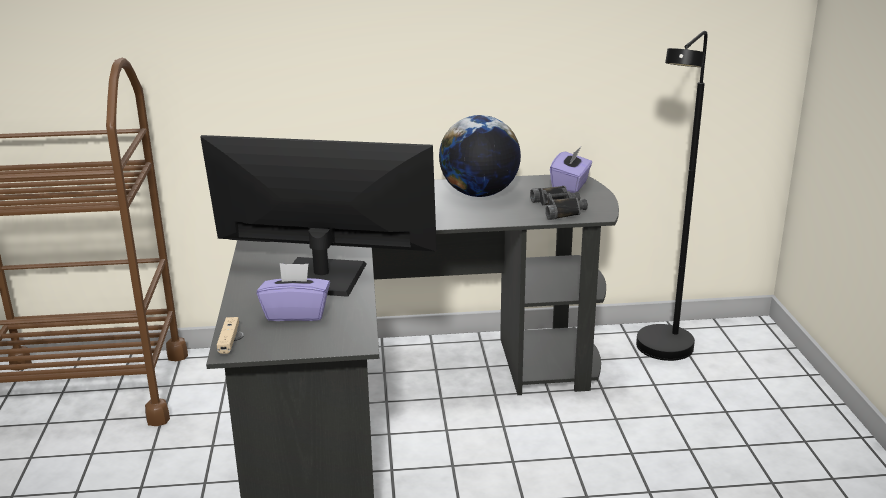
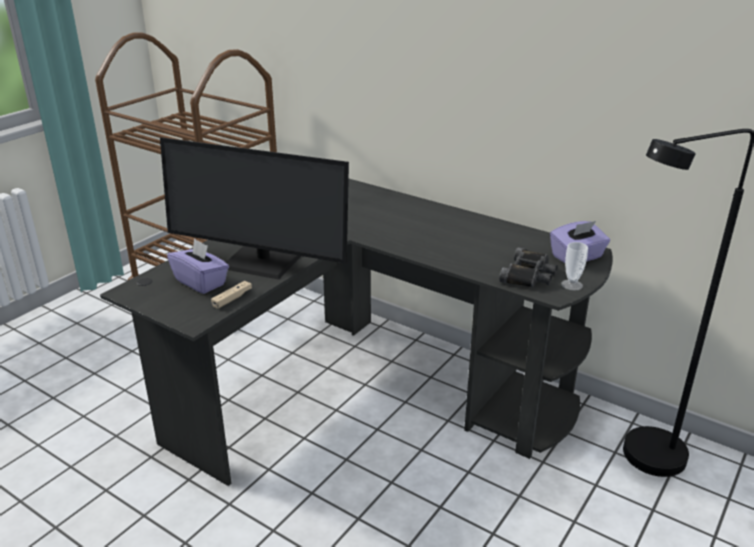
camera: 40 degrees right, 5 degrees up
(228, 340) = (135, 283): beige game controller -> beige game controller (232, 299)
(322, 275) = (263, 260): monitor -> monitor turned 150 degrees clockwise
(479, 194) = (484, 236): globe -> none
(599, 204) = (572, 285): none -> cup

